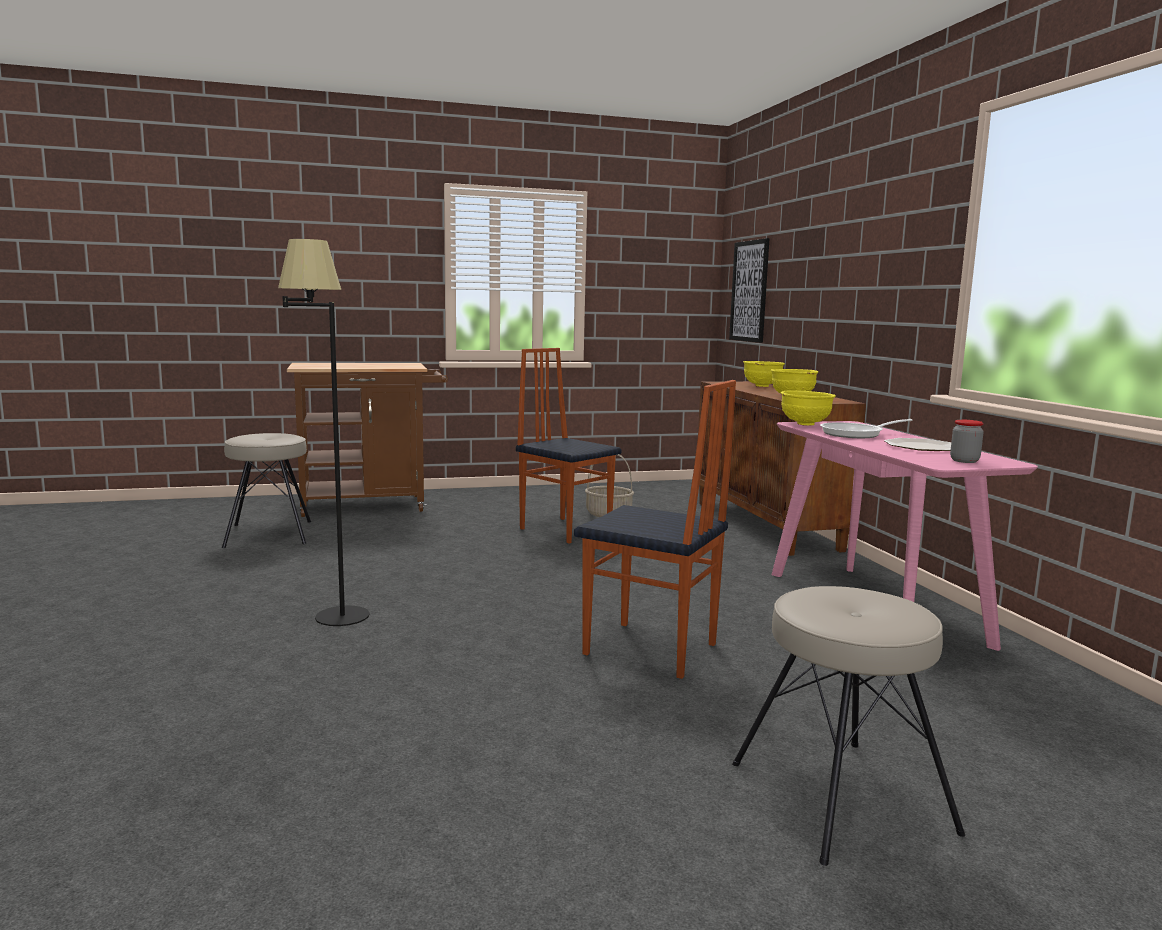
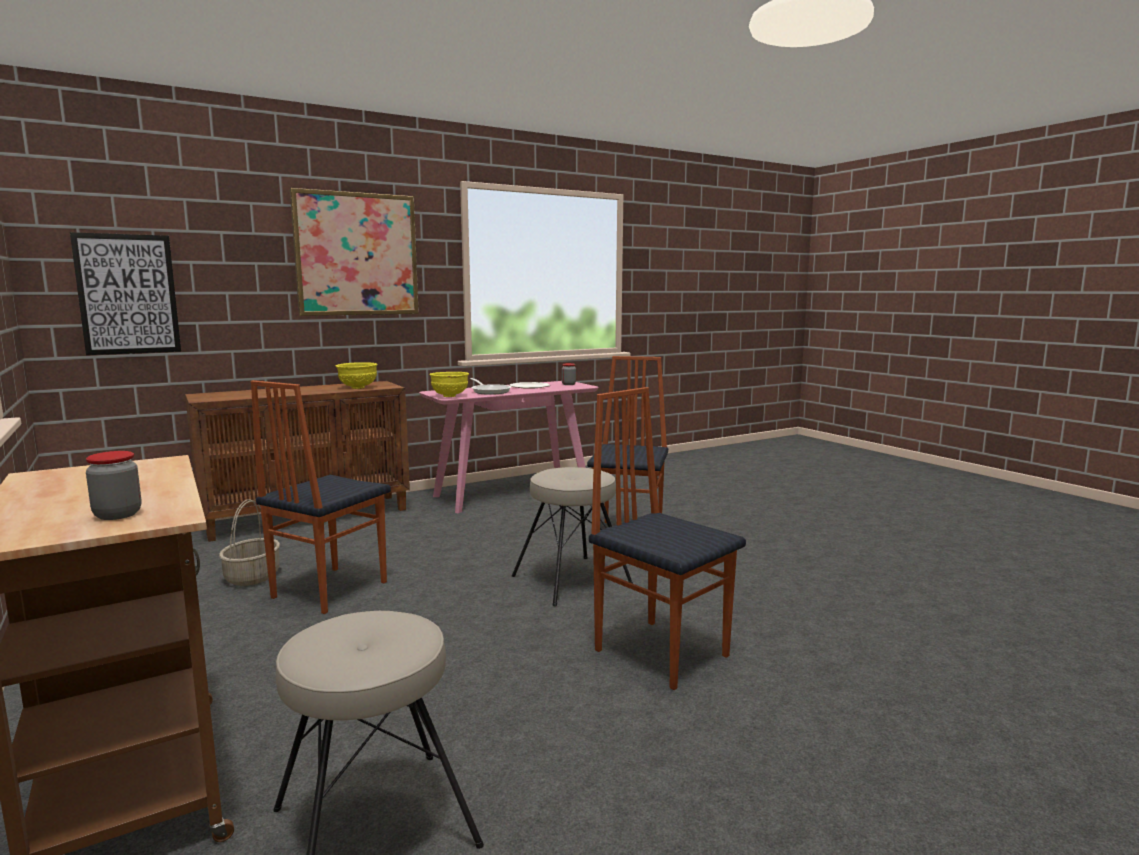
camera: 105 degrees left, 0 degrees up
(316, 366) = (117, 515): none -> jar
(329, 609) = (661, 651): black floor lamp -> chair
(762, 386) = (251, 392): yellow bowl -> none
(839, 798) = (737, 501): beige stool -> beige stool (572, 580)
(867, 240) = (357, 254): none -> picture

